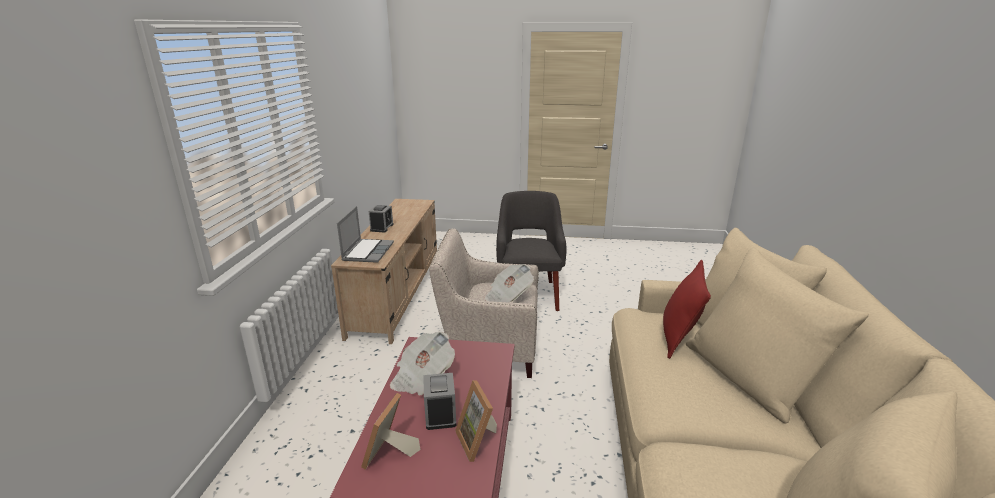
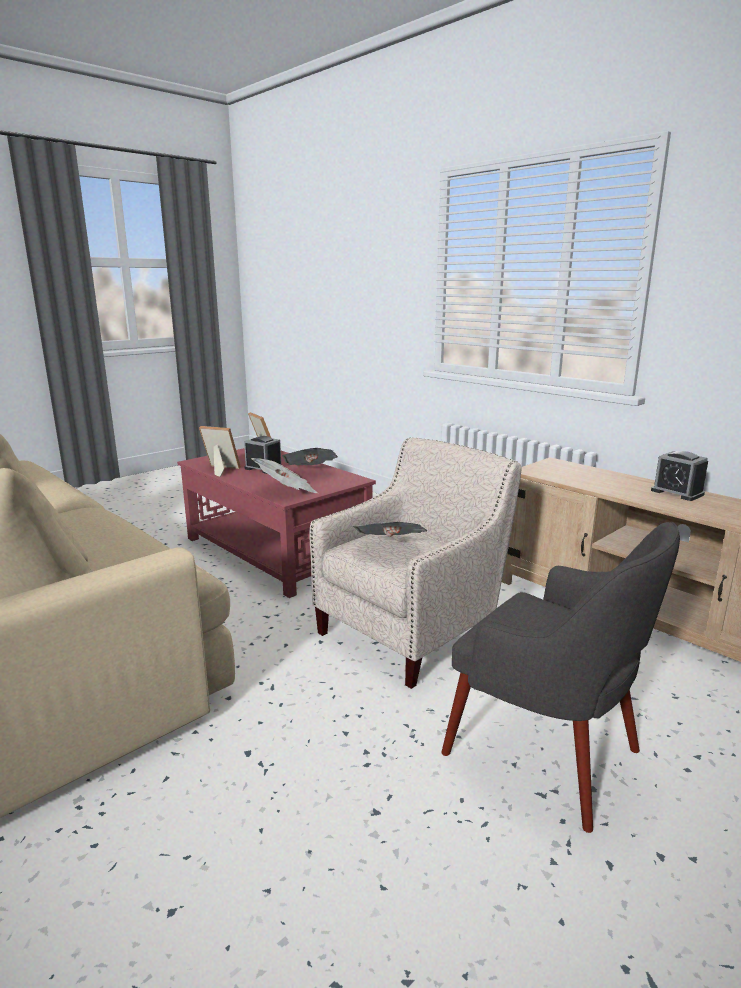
camera: 130 degrees right, 5 degrees down
(368, 251) = (574, 472): laptop -> none
(486, 359) = (286, 492): none -> newspaper
(678, 338) = (100, 564): red pillow -> none

